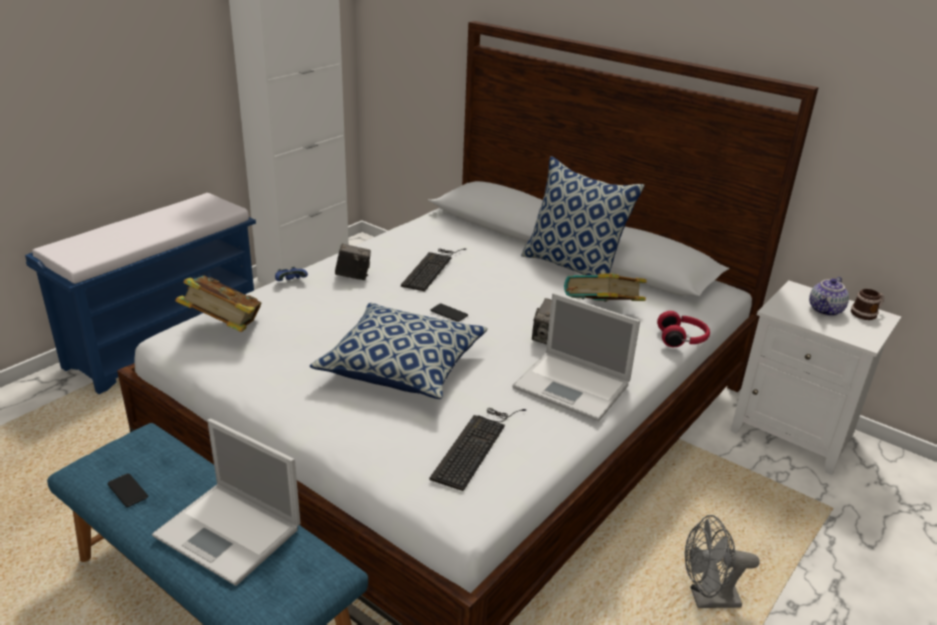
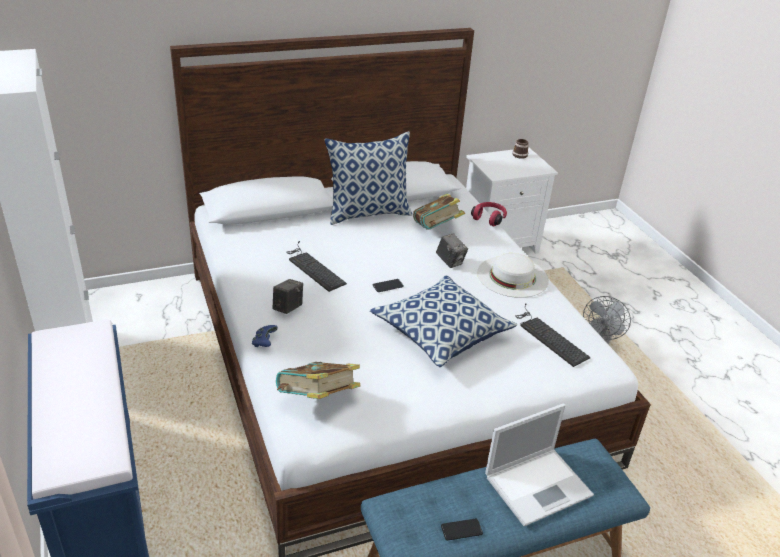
camera: 60 degrees left, 5 degrees up
(573, 386) = (512, 276): laptop -> white hat
(826, 310) = (508, 162): teapot -> none

